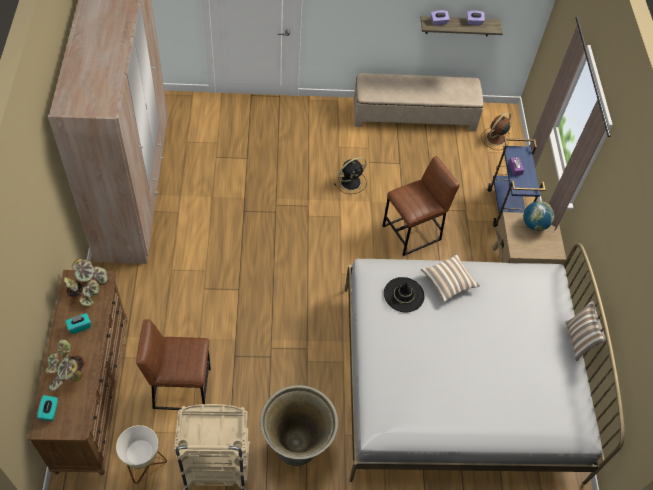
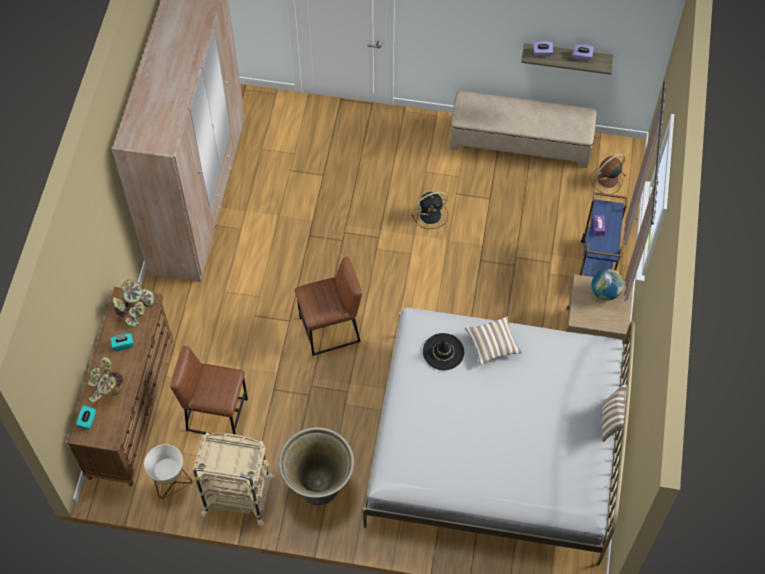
camera: 15 degrees right, 5 degrees up
(412, 232) = (485, 280): brown chair -> brown chair (331, 329)

